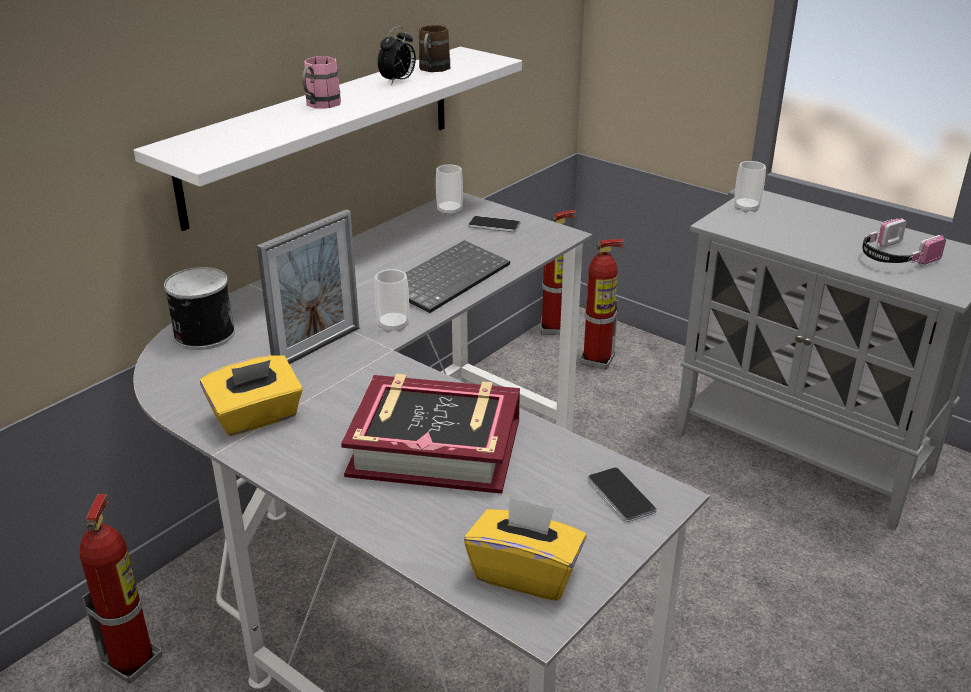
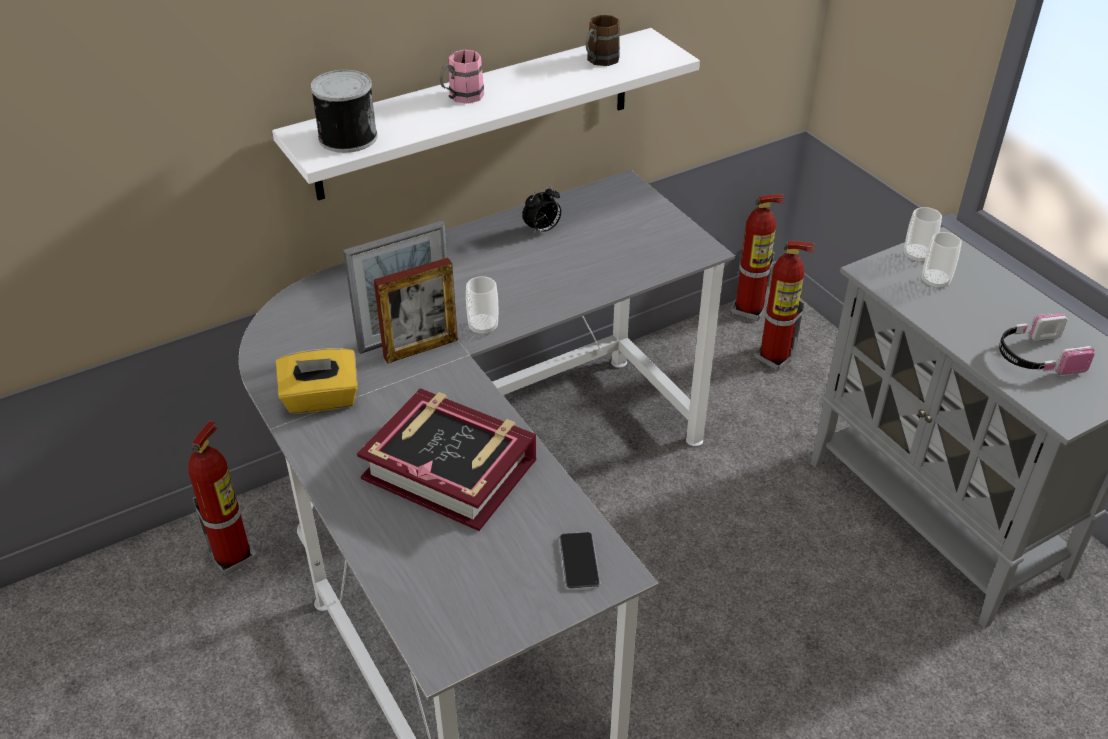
camera: 20 degrees right, 10 degrees up
(202, 334) = (318, 299): can -> can (346, 137)
(339, 354) = (421, 348): none -> picture frame
(398, 81) = (554, 74): alarm clock -> alarm clock (542, 230)
(447, 277) = (561, 281): keyboard -> none
(449, 211) = (609, 198): cup -> cup (935, 282)
(494, 225) = (642, 224): phone -> none
(525, 573) = (456, 612): yellow tissue box -> none

